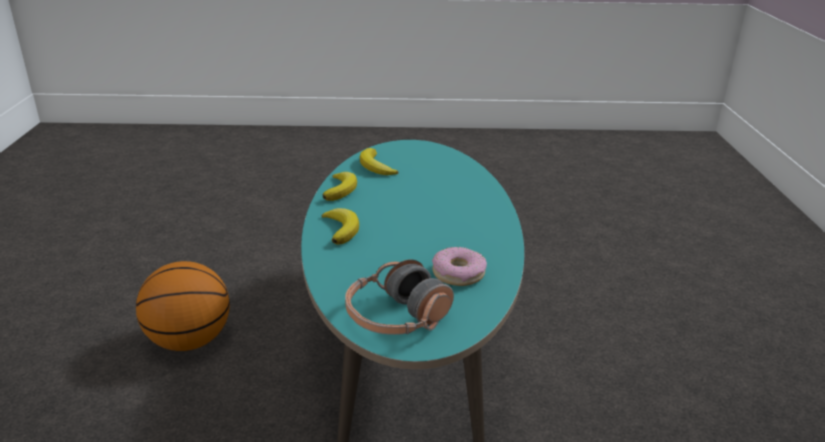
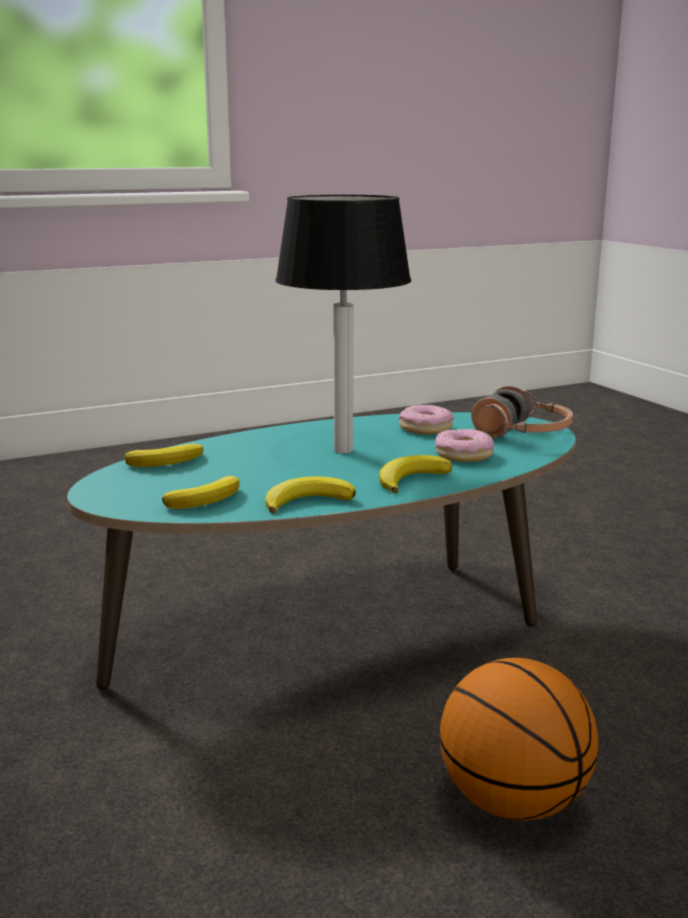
camera: 115 degrees left, 10 degrees down
(370, 266) = (464, 455): none -> donut
(428, 223) = (344, 450): none -> table lamp
(454, 167) = (169, 461): none -> banana

